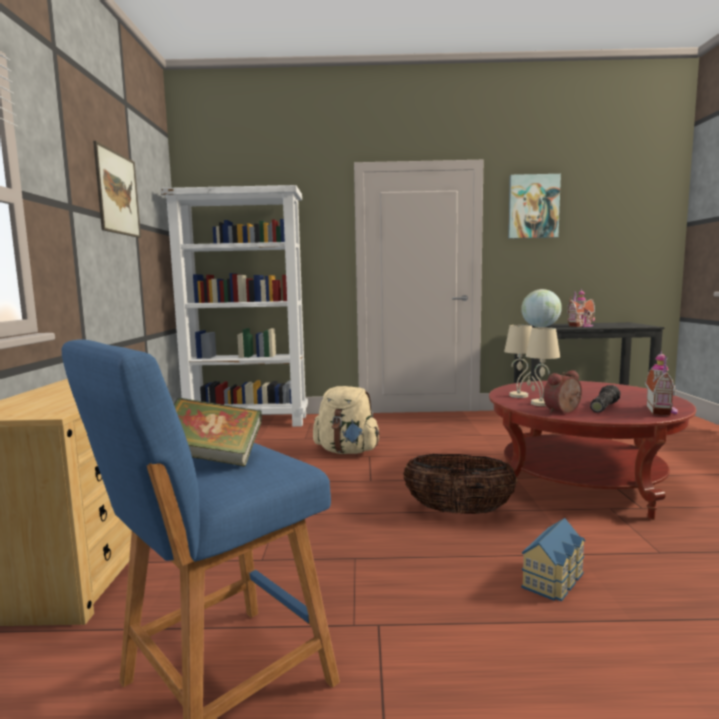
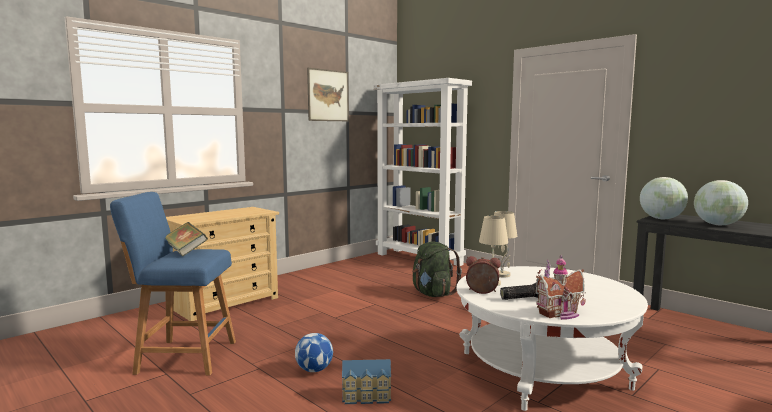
camera: 45 degrees right, 0 degrees up
(347, 451) = (433, 294): beige backpack -> green backpack
(441, 584) = (314, 370): none -> football
(458, 511) = (407, 348): basket -> none
(533, 206) = (693, 81): picture -> none
(580, 481) = (542, 370): red coffee table -> white coffee table
(582, 326) = (718, 225): toy house -> globe

